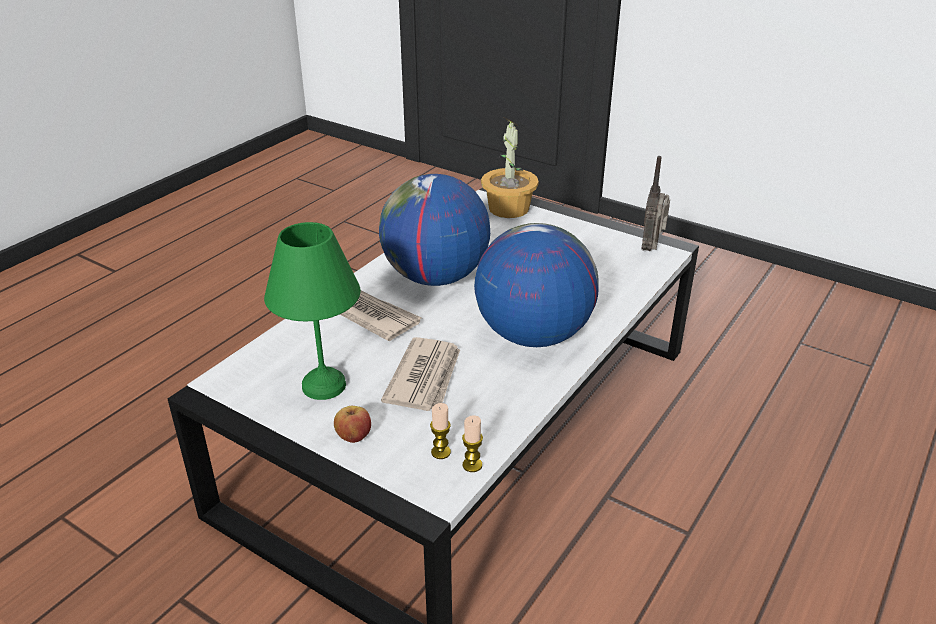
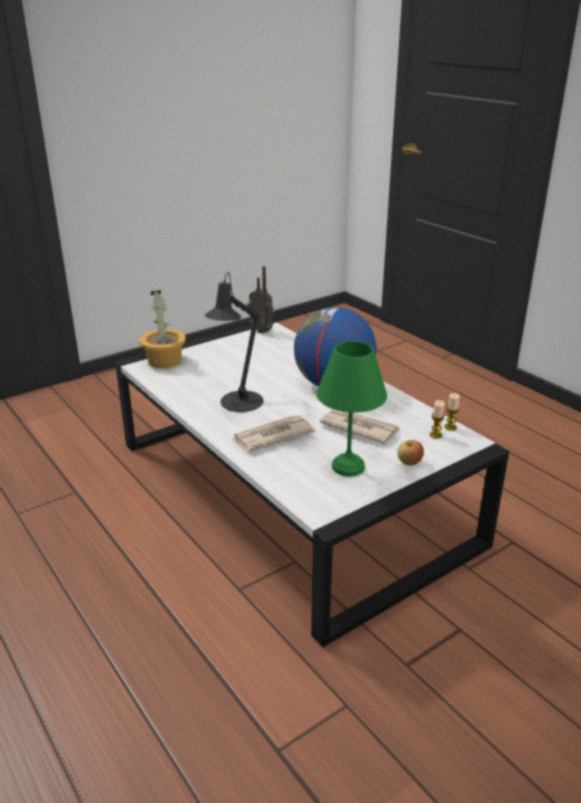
camera: 70 degrees left, 5 degrees down
(435, 277) = (238, 404): globe -> black table lamp

